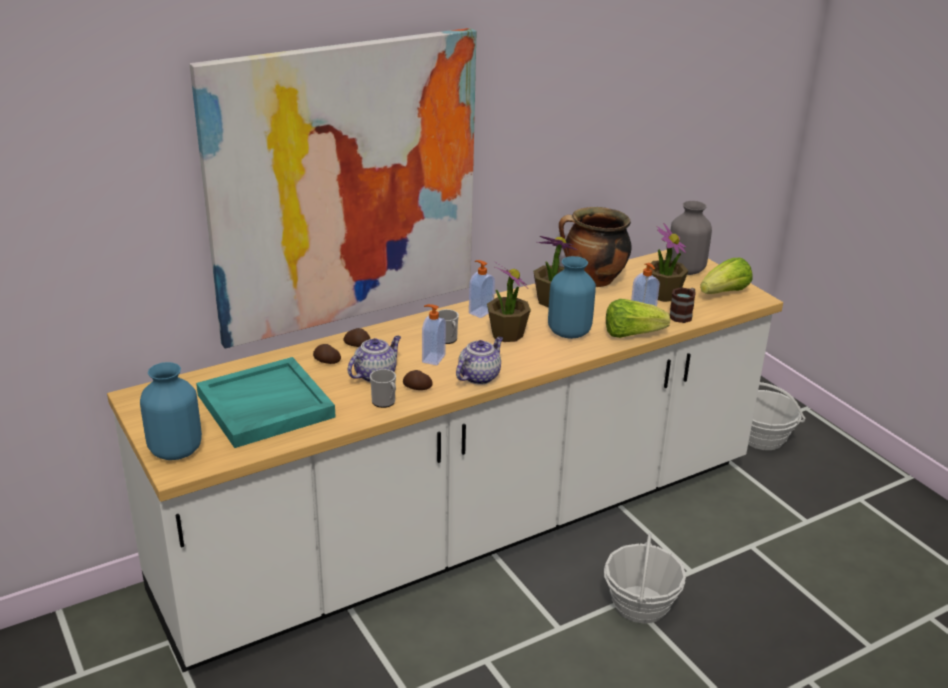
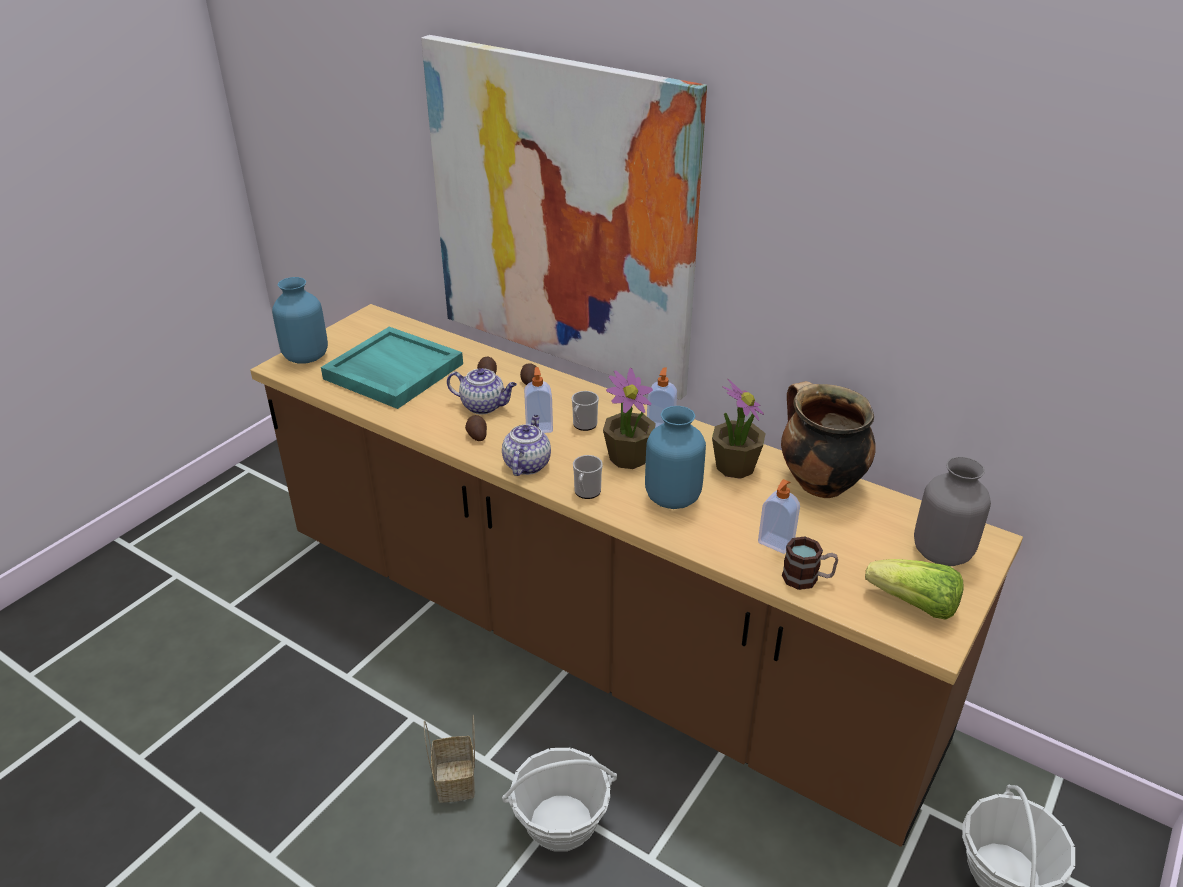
camera: 65 degrees right, 5 degrees up
(385, 402) = (439, 426): mug -> mug (586, 493)
(469, 529) = (591, 637): white counter -> brown counter
(479, 376) = (526, 464): teapot -> teapot turned 90 degrees counterclockwise
(572, 651) = (456, 782): none -> basket
(631, 334) = (713, 546): lettuce -> none
(663, 294) = (846, 549): potted plant -> none

